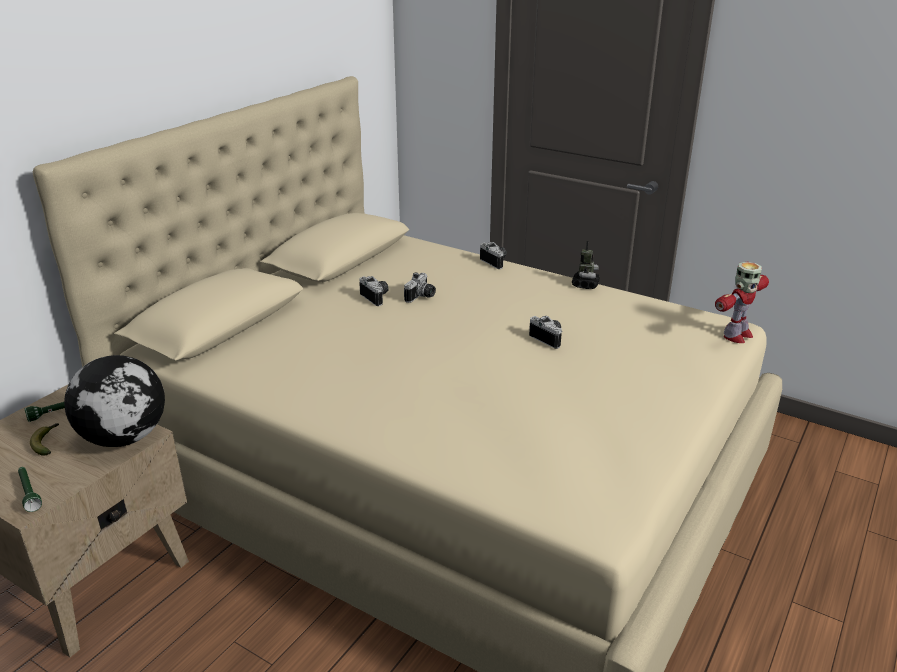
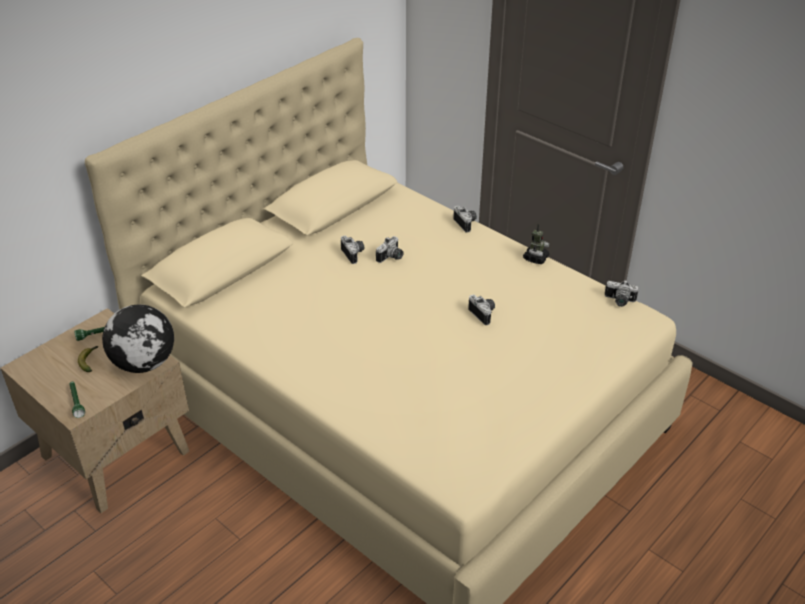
camera: 10 degrees right, 10 degrees up
(695, 313) = (619, 301): none -> camera
(736, 335) = (643, 329): toy robot -> none

